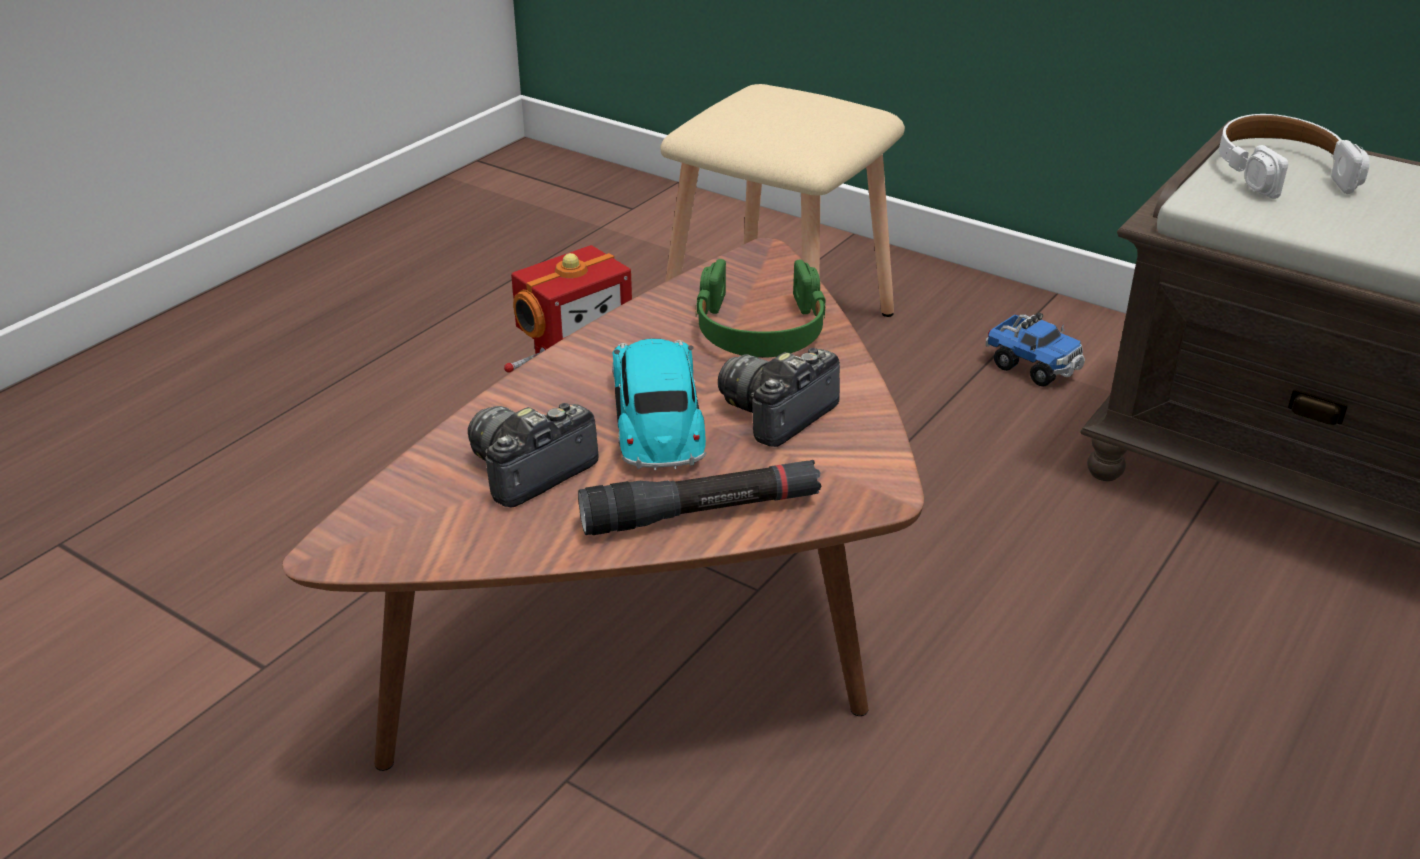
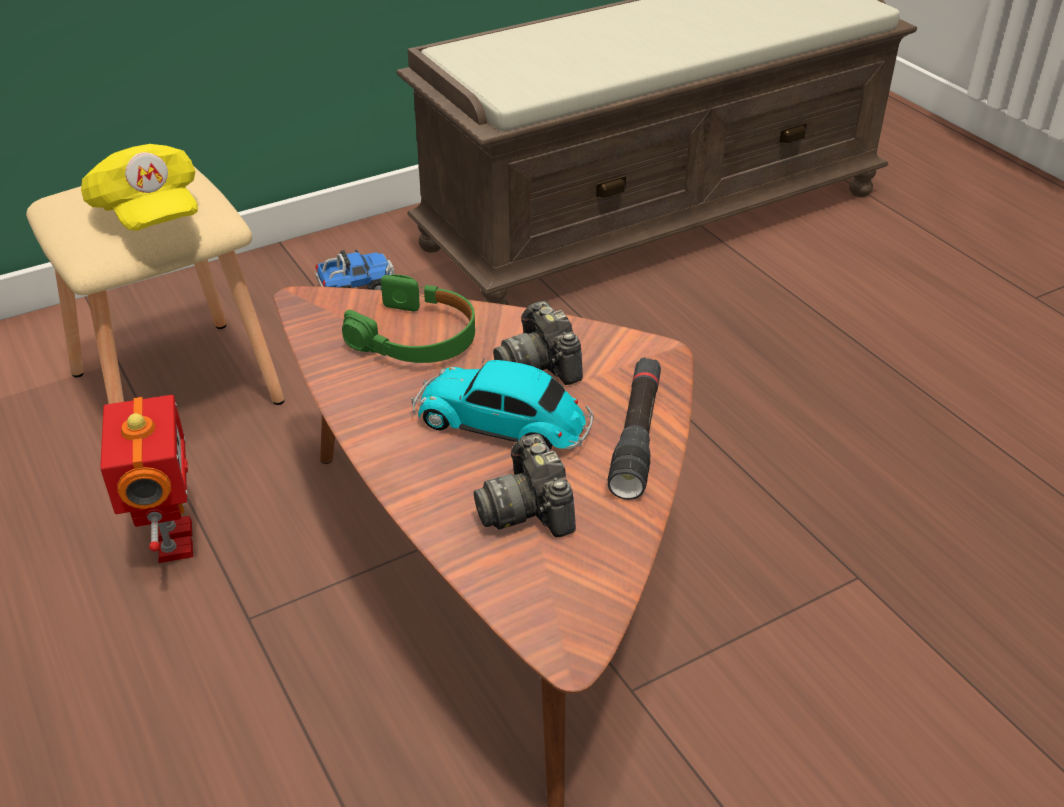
camera: 65 degrees left, 5 degrees up
(770, 125) = (149, 216): none -> yellow cap
(1280, 171) = (496, 61): white headphones -> none

